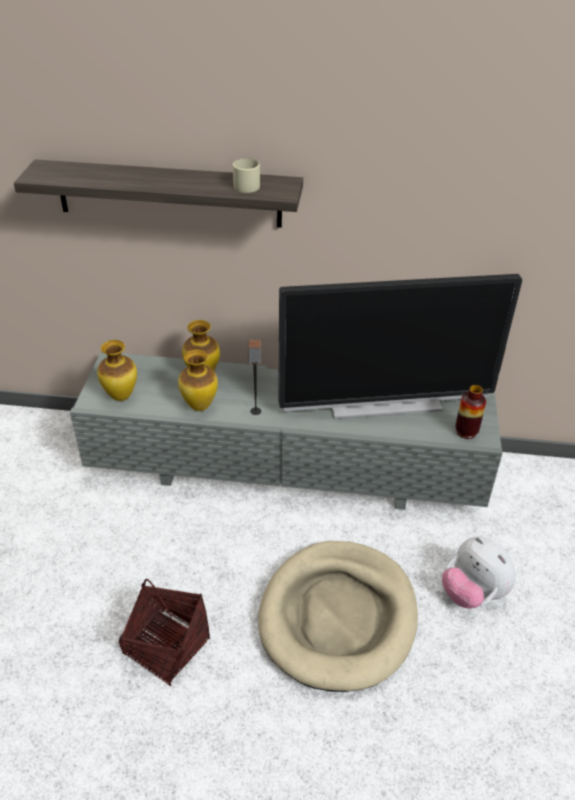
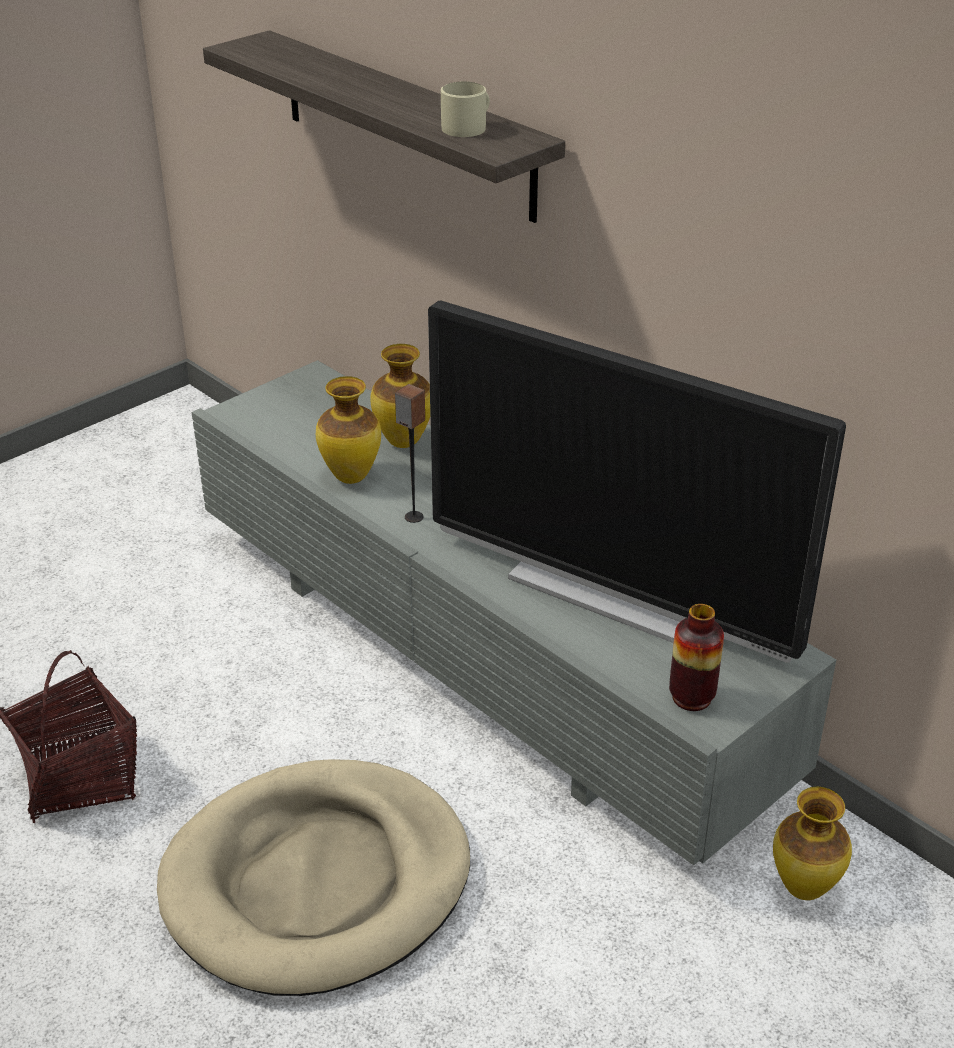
camera: 40 degrees right, 5 degrees down
(122, 396) = (273, 422): vase -> vase (804, 889)
(472, 593) = (548, 981): plush toy -> none

